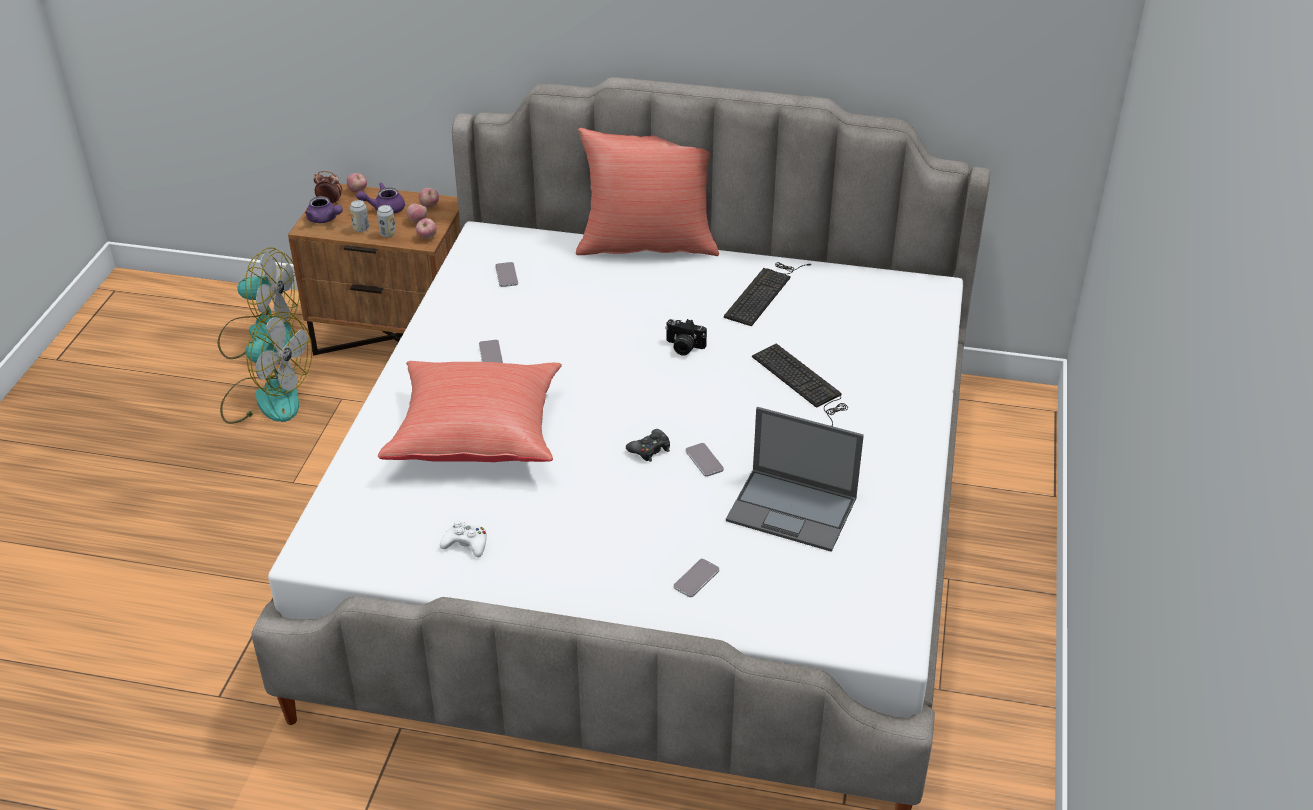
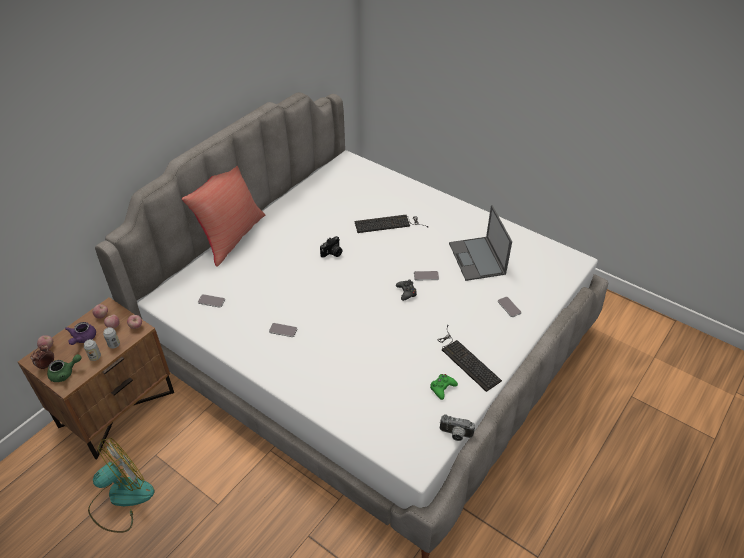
camera: 65 degrees left, 5 degrees up
(260, 334) = (45, 485): fan -> none
(325, 219) = (65, 373): purple teapot -> green teapot
(379, 580) = (455, 435): none -> camera
(466, 544) = (442, 388): white game controller -> green game controller
(477, 435) = (352, 357): red pillow -> none
(764, 292) = (308, 210): keyboard -> keyboard (466, 359)
(793, 510) = (477, 259): laptop -> laptop turned 120 degrees clockwise

